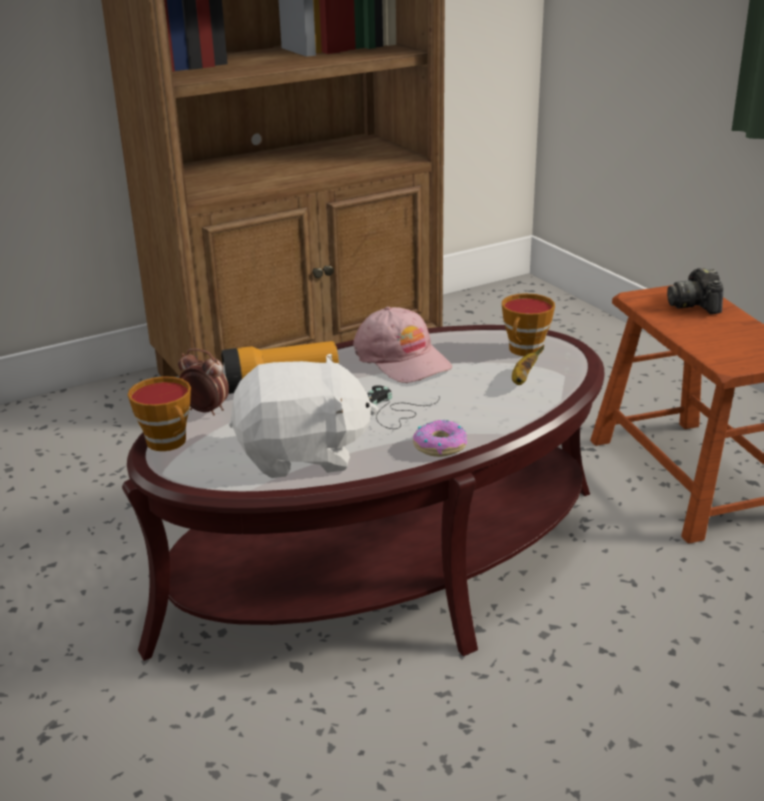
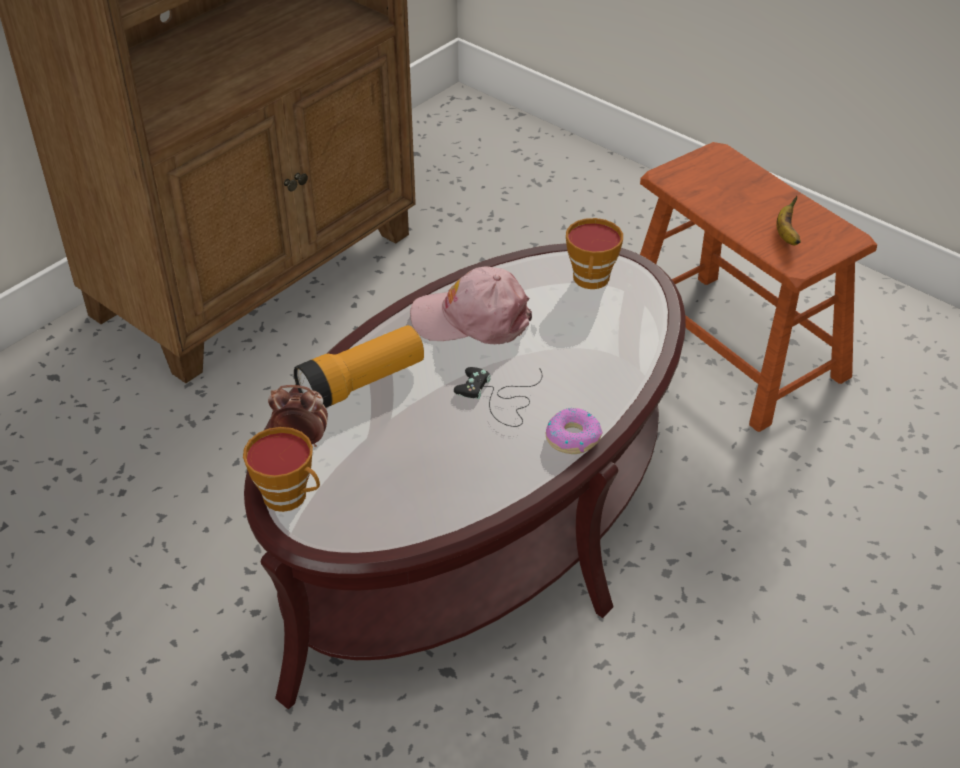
camera: 20 degrees left, 15 degrees up
(302, 455) = (440, 481): white plush toy -> none
(402, 359) = (472, 319): pink cap -> pink cap turned 150 degrees clockwise
(523, 379) = (608, 323): banana -> banana (786, 234)
(695, 305) = (730, 178): camera -> none

